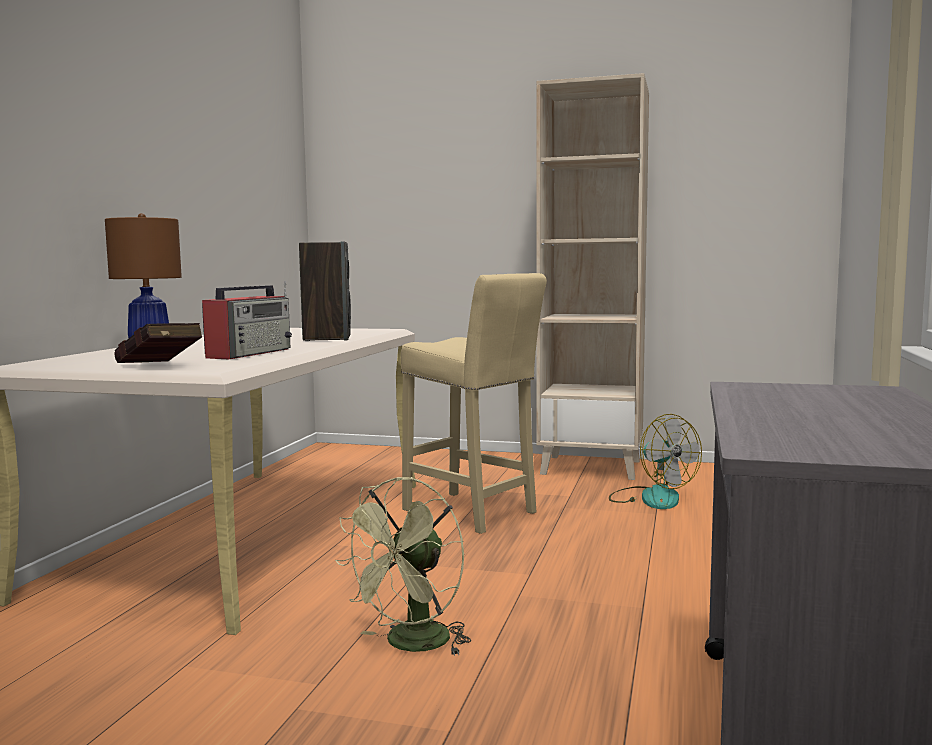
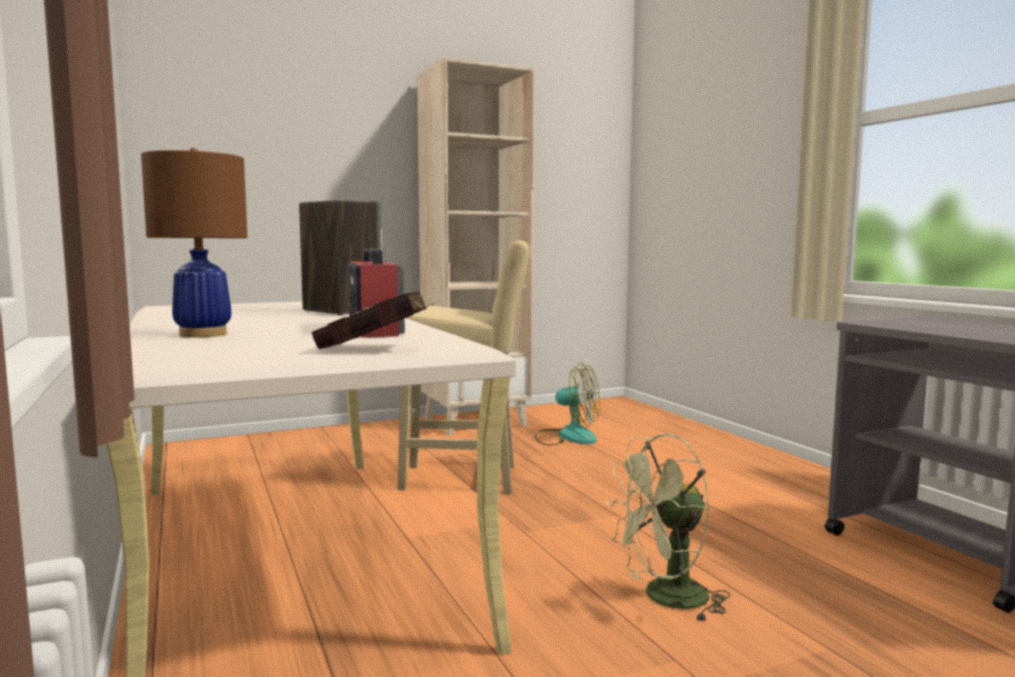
camera: 40 degrees left, 0 degrees up
(411, 645) = (665, 599): green fan -> green fan turned 75 degrees clockwise

